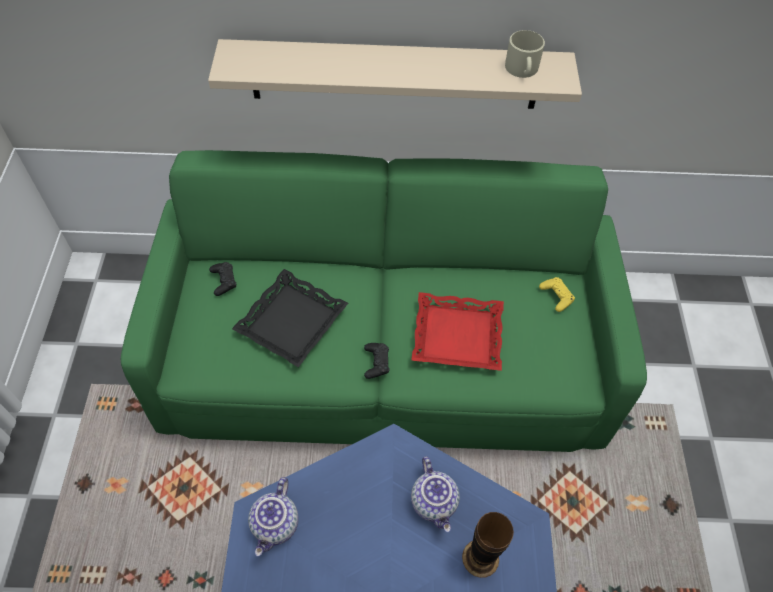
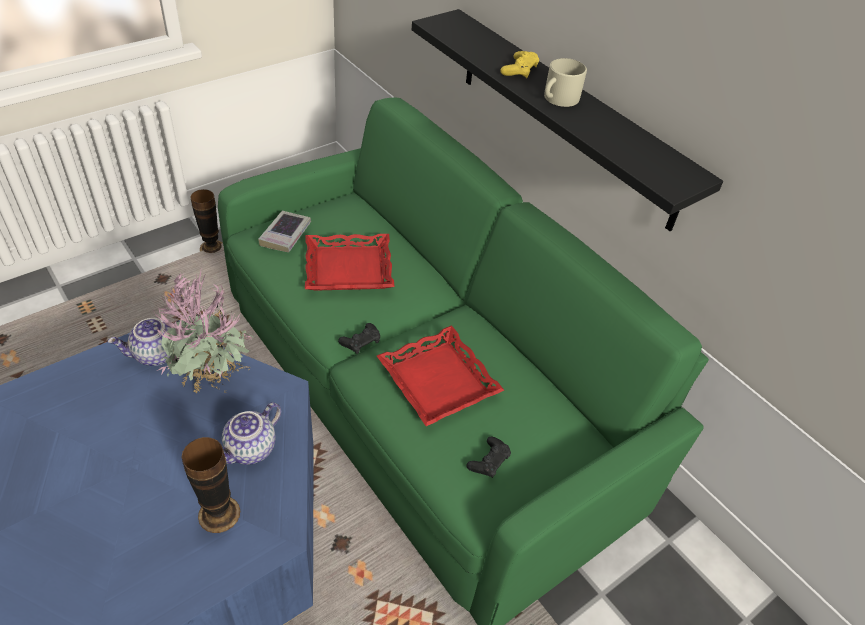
camera: 50 degrees right, 10 degrees down
(81, 417) = (212, 247): none -> vase
(208, 344) = (285, 235): none -> book
(223, 281) = (349, 213): black game controller -> black game controller (489, 461)
(292, 322) = (348, 269): black tray -> red tray
(351, 496) = (215, 388): none -> potted plant
(395, 74) = (566, 116): beige shelf -> black shelf
(522, 69) = (649, 157): beige mug -> beige mug (558, 98)
(556, 296) = (562, 437): yellow game controller -> yellow game controller (519, 70)

